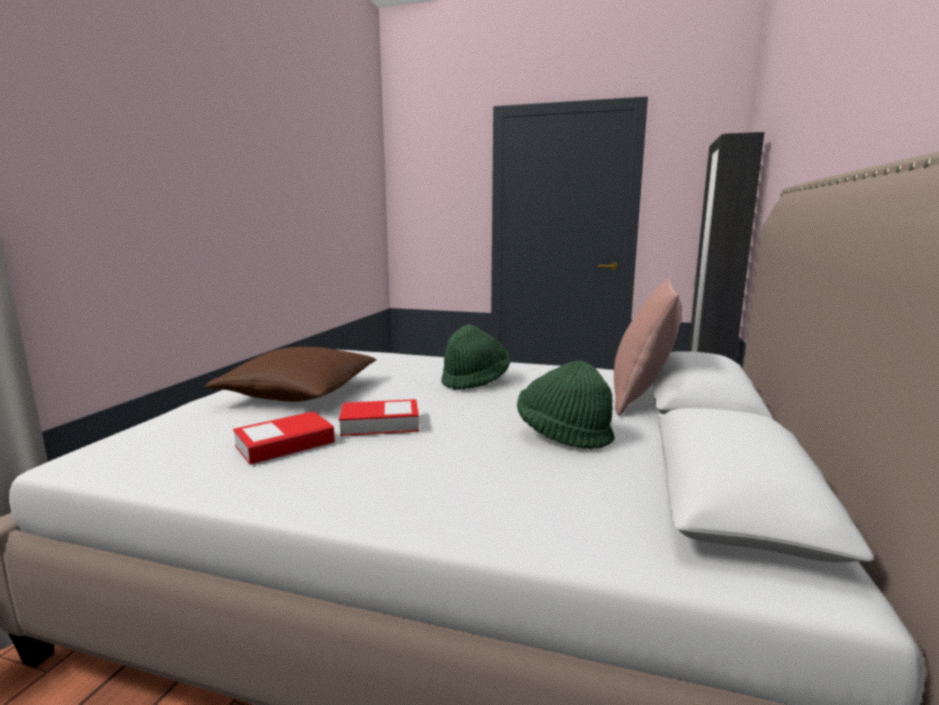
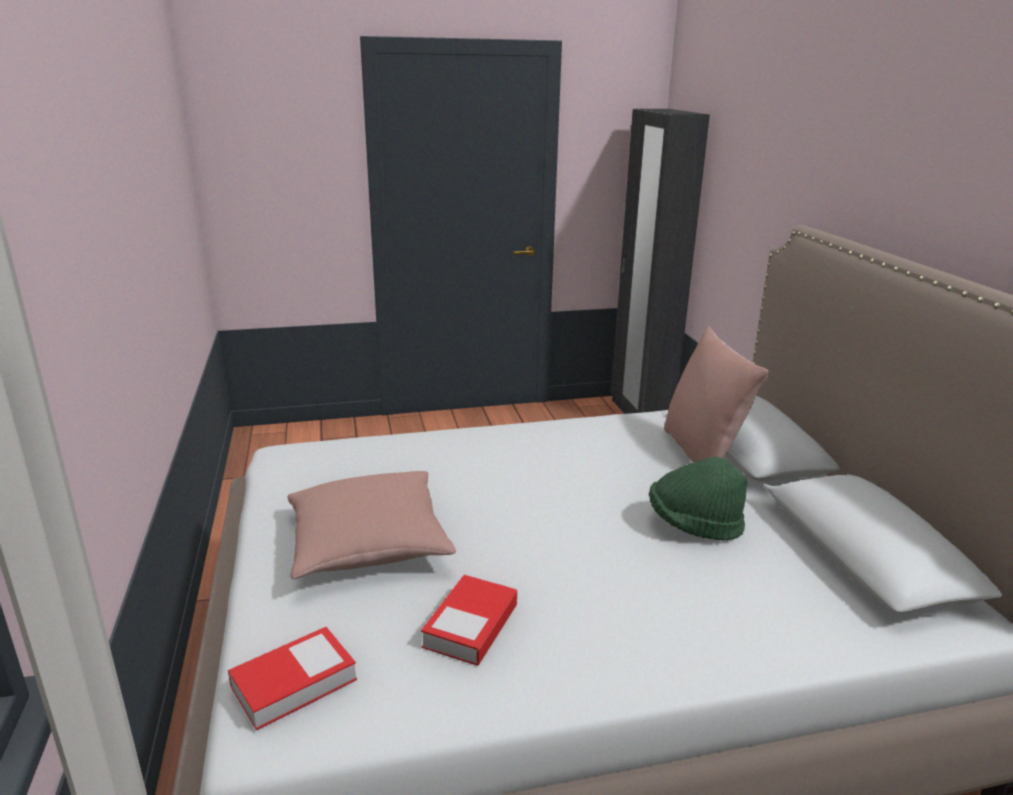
camera: 30 degrees left, 10 degrees up
(299, 394) = (368, 544): brown pillow -> pink pillow
(380, 424) = (525, 564): book -> book (294, 683)
(475, 381) = (533, 468): green hat -> none

